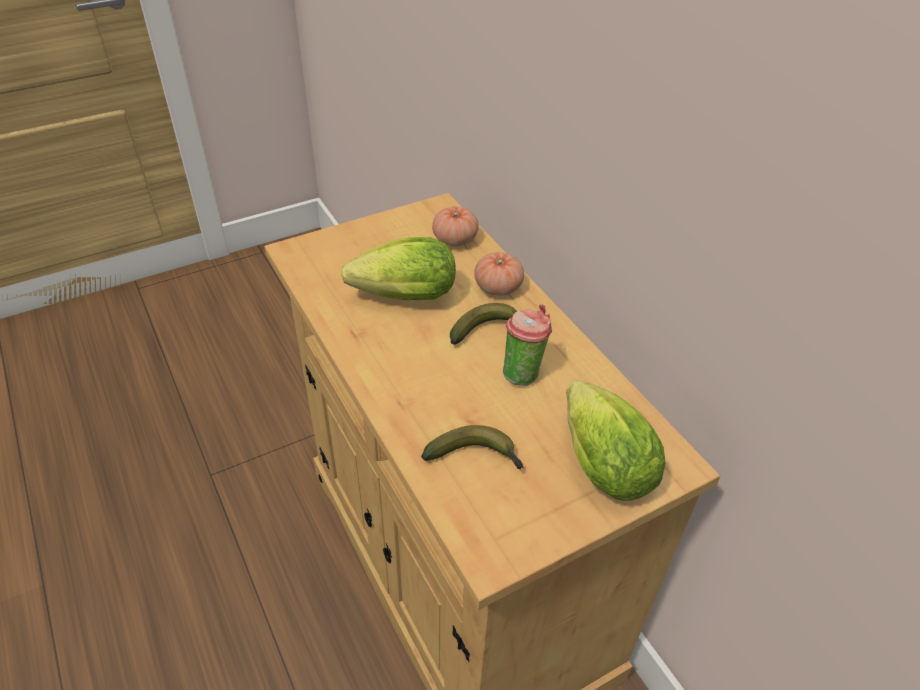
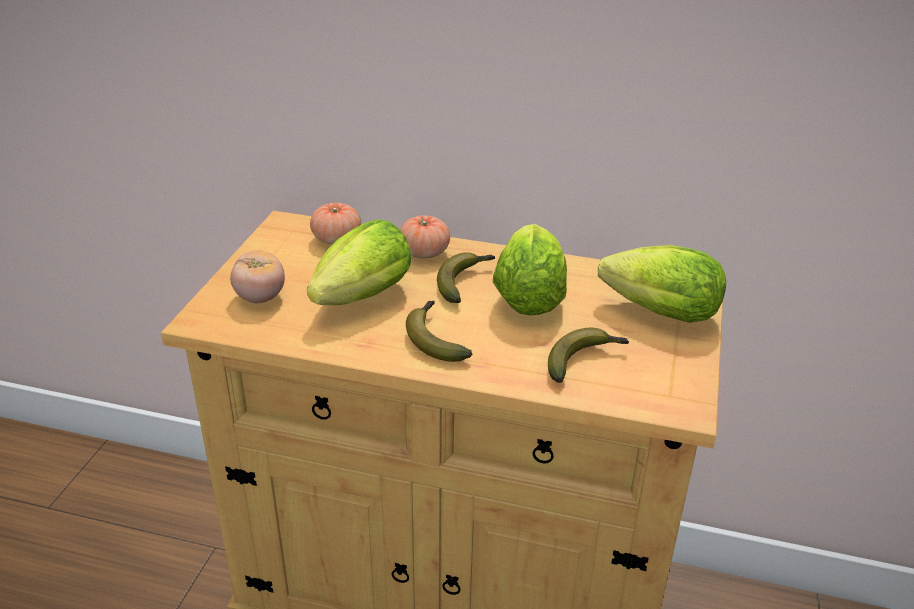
camera: 45 degrees left, 10 degrees down
(346, 256) = (260, 297): none -> tomato
(403, 361) = (434, 338): none -> banana
(523, 372) = (529, 293): cup -> lettuce

